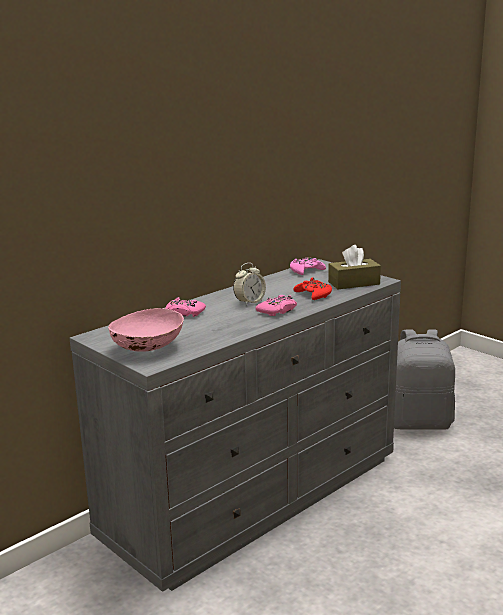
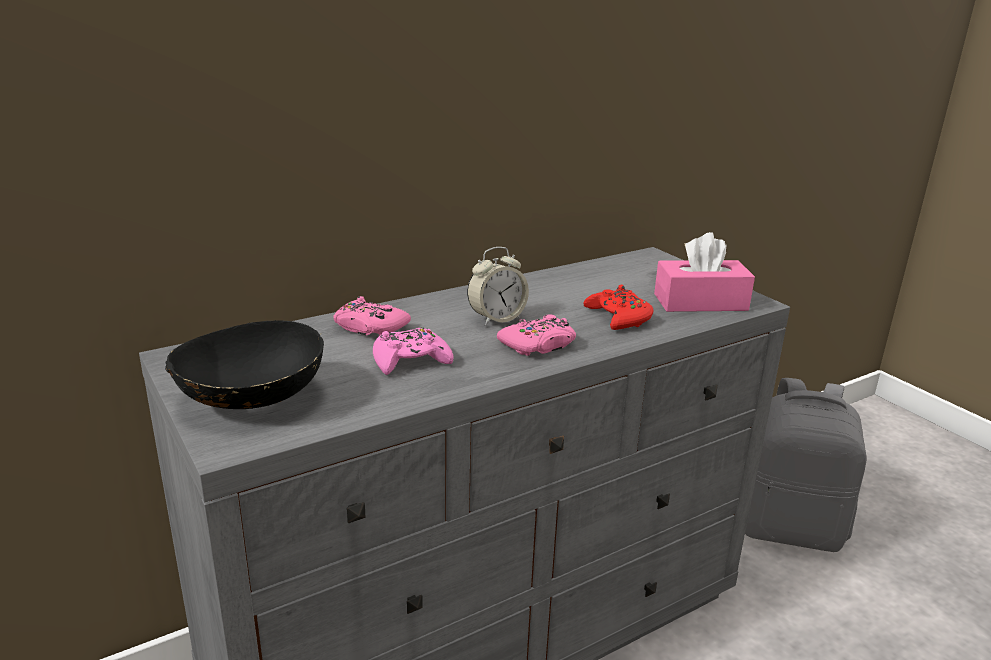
camera: 10 degrees right, 5 degrees up
(148, 348) = (252, 401): pink bowl -> black bowl
(306, 271) = (623, 267): pink game controller -> pink game controller (410, 360)
(354, 283) = (700, 302): brown tissue box -> pink tissue box

